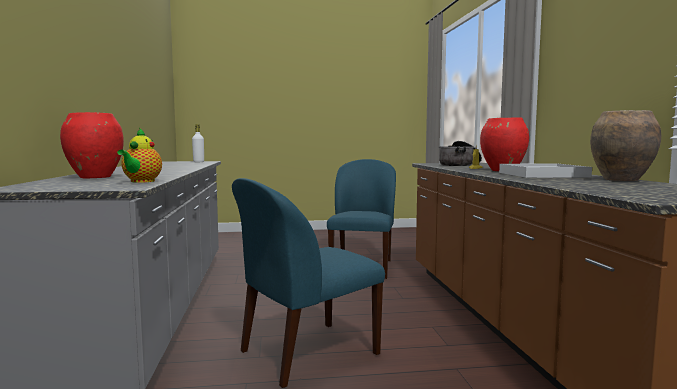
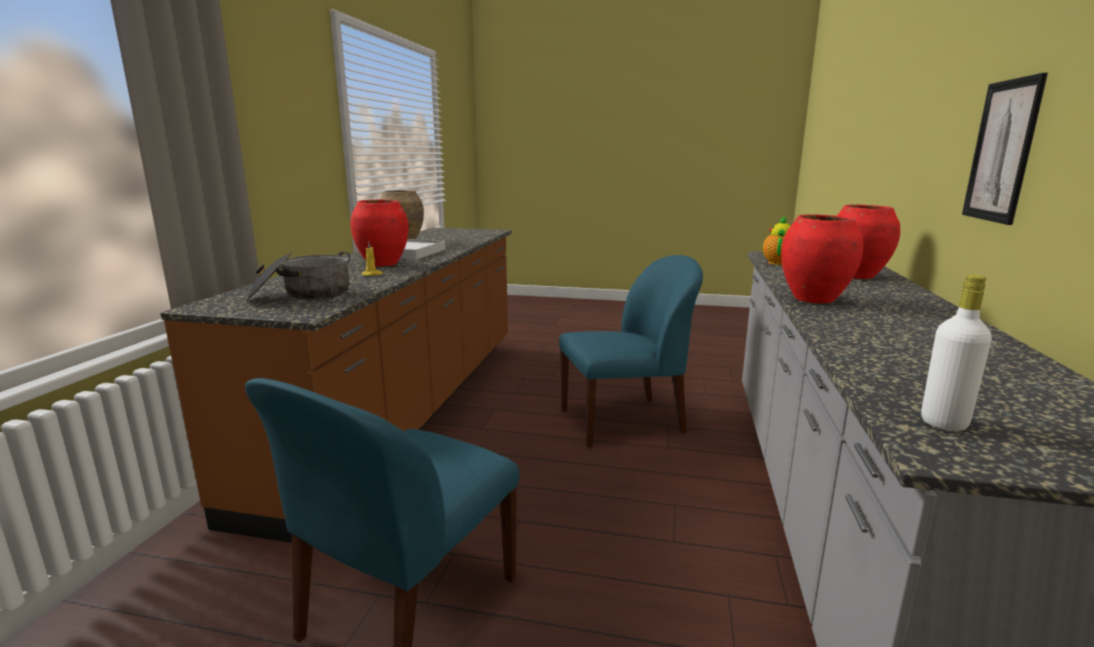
camera: 160 degrees left, 10 degrees up
(79, 77) = (1002, 151): none -> picture
(176, 170) = (814, 299): none -> red vase

